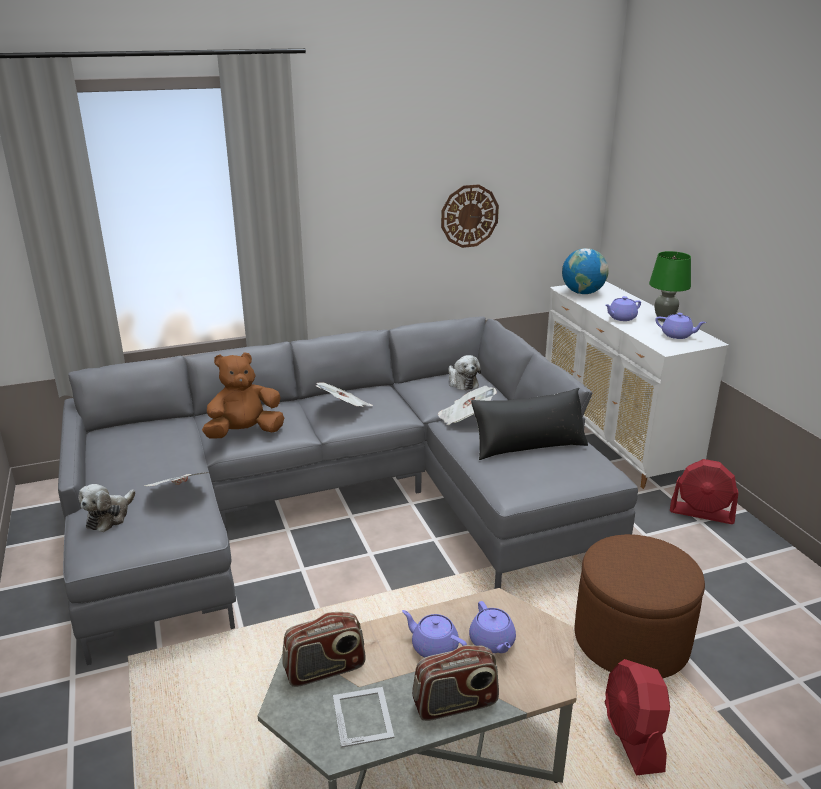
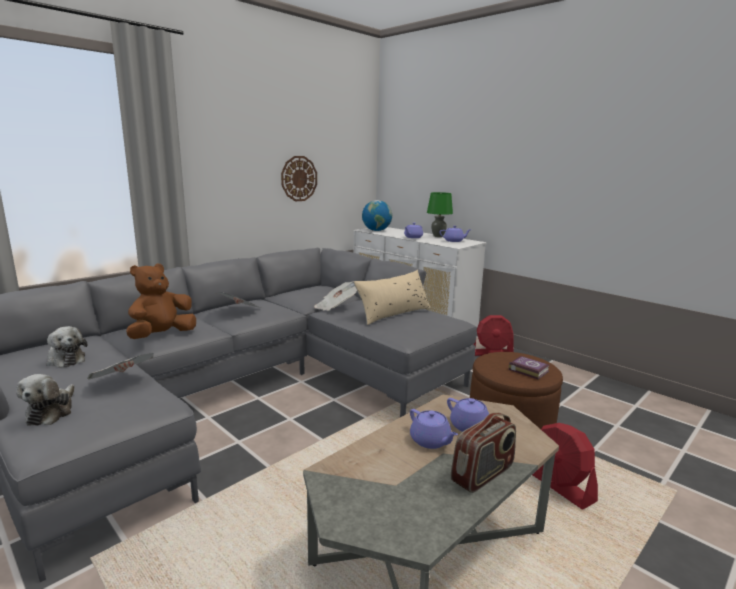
camera: 25 degrees left, 10 degrees down
(325, 669) = (355, 481): radio -> none
(363, 715) = (418, 505): picture frame -> none
(433, 647) = (431, 441): purple teapot -> purple teapot turned 135 degrees counterclockwise
(462, 382) = (318, 289): plush toy -> plush toy (65, 359)
(528, 445) = (393, 313): black pillow -> beige pillow
(651, 577) = (528, 370): none -> book

